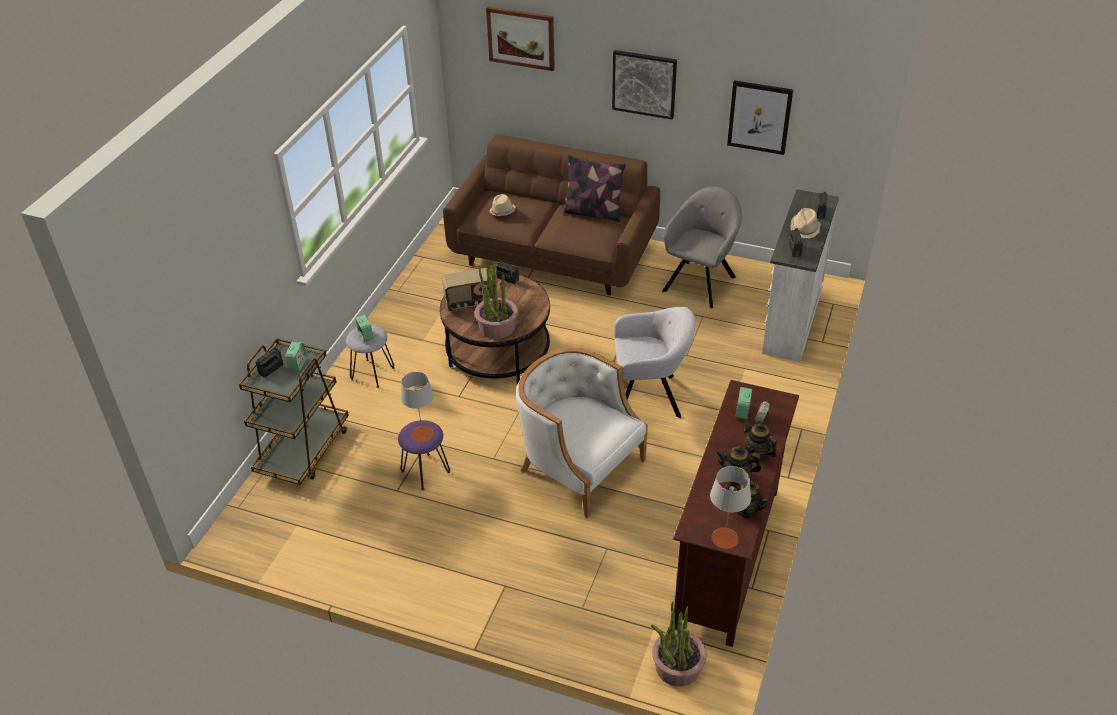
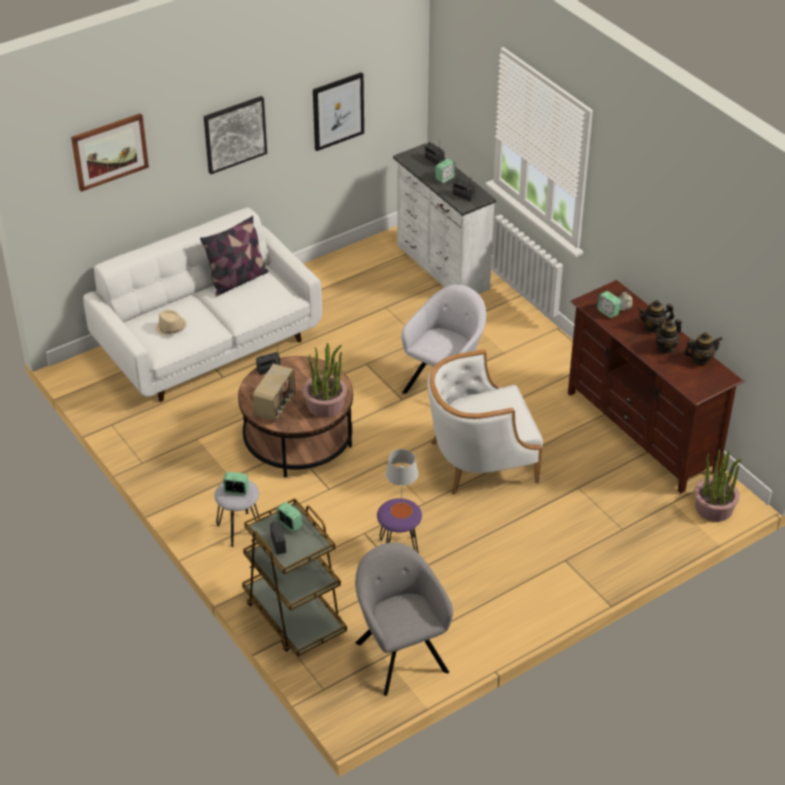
camera: 55 degrees left, 0 degrees up
(554, 254) = (208, 344): brown sofa -> white sofa
(700, 282) = (344, 286): grey armchair -> grey armchair (400, 653)
(725, 538) = (717, 382): grey table lamp -> none
(804, 229) = (445, 178): beige hat -> alarm clock

